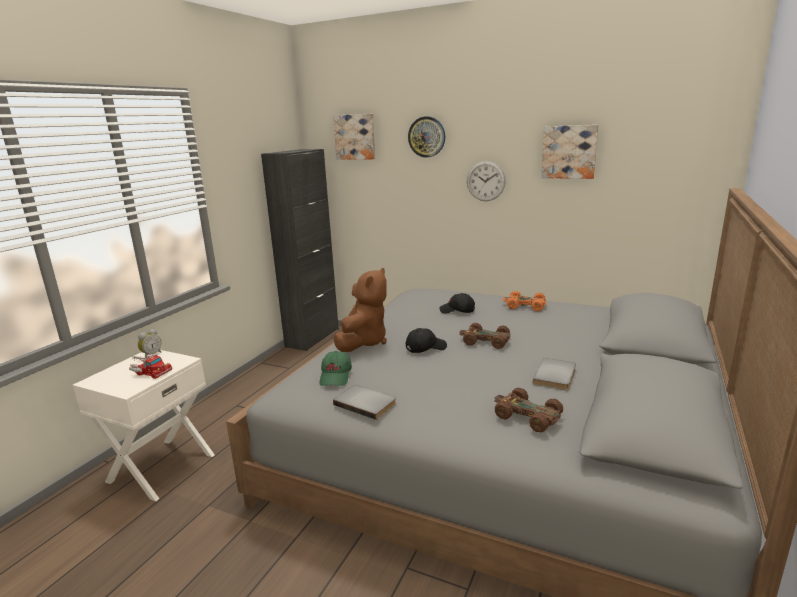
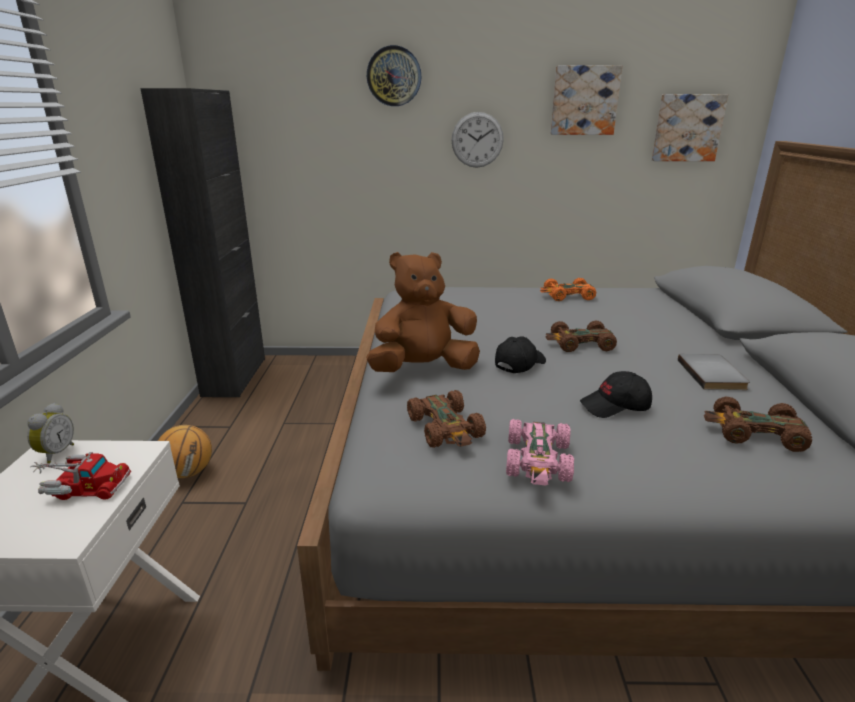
camera: 25 degrees left, 5 degrees up
(250, 390) = (188, 472): none -> basketball
(336, 376) = (446, 428): green cap -> brown toy car
(355, 137) = (280, 73): picture -> picture (687, 128)
(363, 342) = (423, 369): brown plush toy -> brown plush toy turned 105 degrees counterclockwise
(366, 403) = (538, 461): grey book -> pink toy car
(457, 310) = (497, 310): black cap -> black cap (615, 406)

